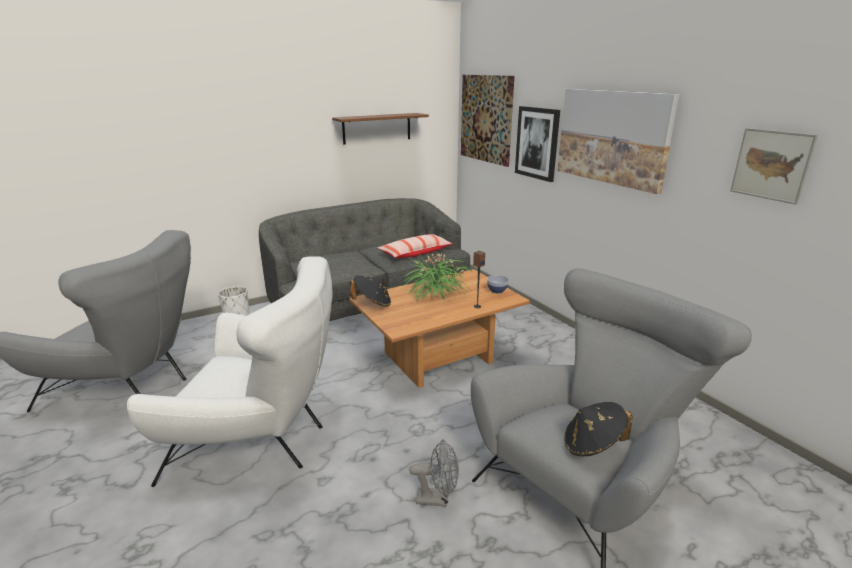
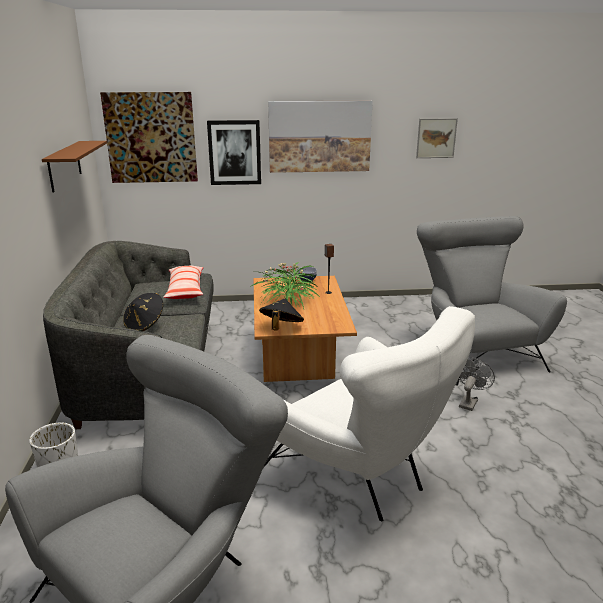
camera: 65 degrees left, 0 degrees up
(262, 441) = (360, 475): white armchair -> white armchair turned 105 degrees clockwise
(592, 445) = (507, 310): black hat -> black hat (145, 325)

